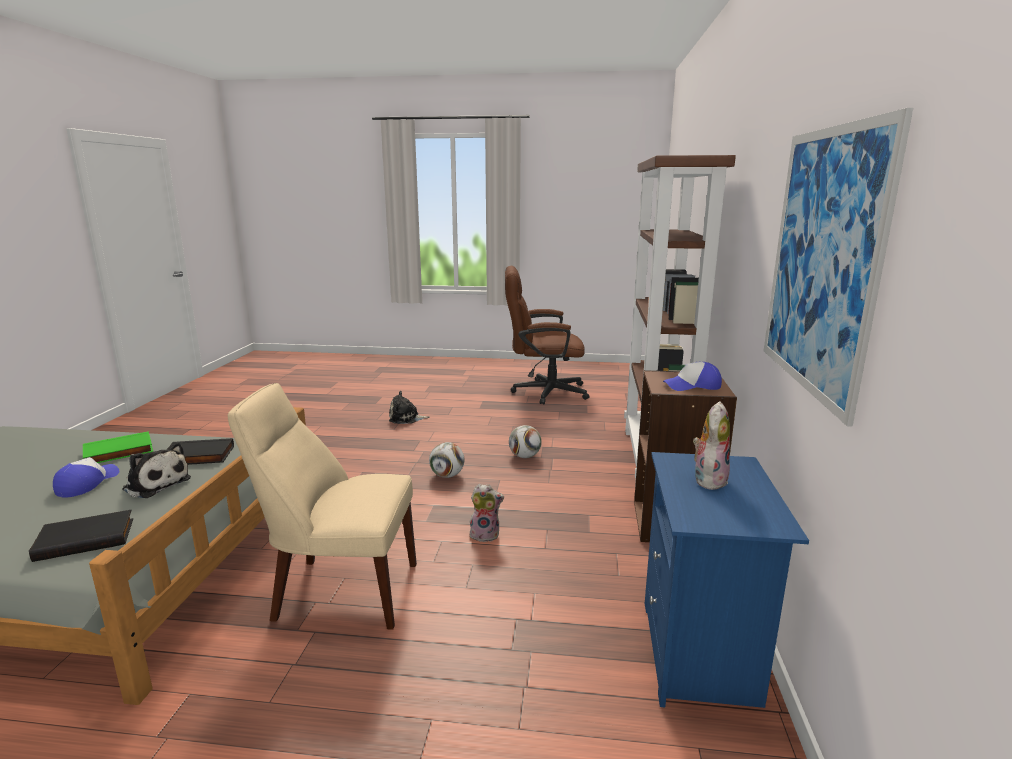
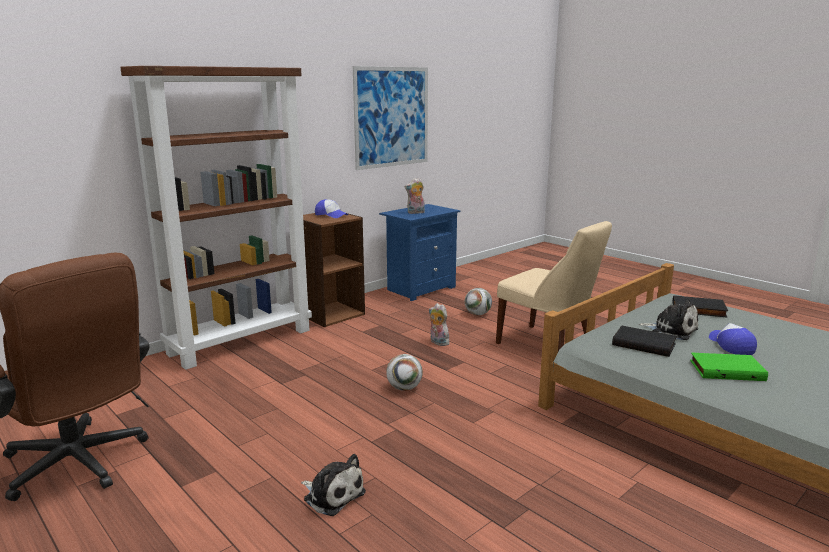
camera: 140 degrees left, 0 degrees up
(87, 483) = (731, 345): cap -> cap turned 120 degrees clockwise
(155, 484) = (671, 330): plush toy -> plush toy turned 150 degrees clockwise
(525, 456) = (315, 380): football -> football (477, 314)

